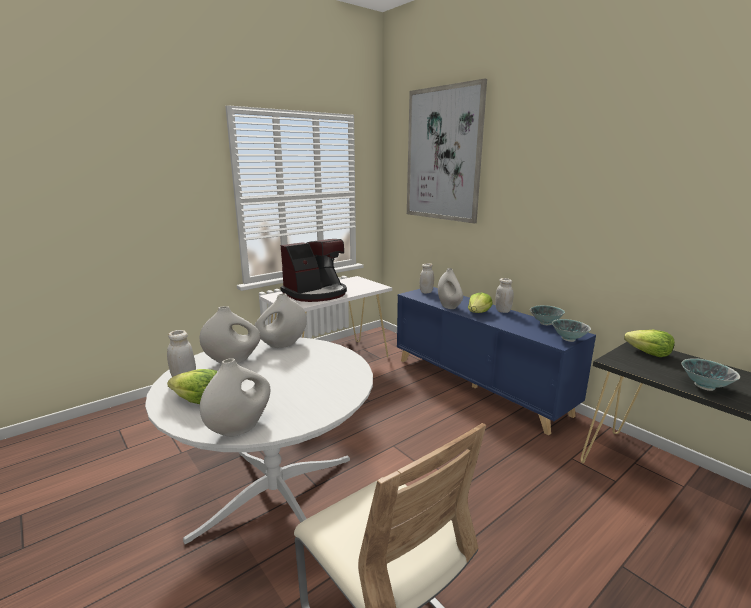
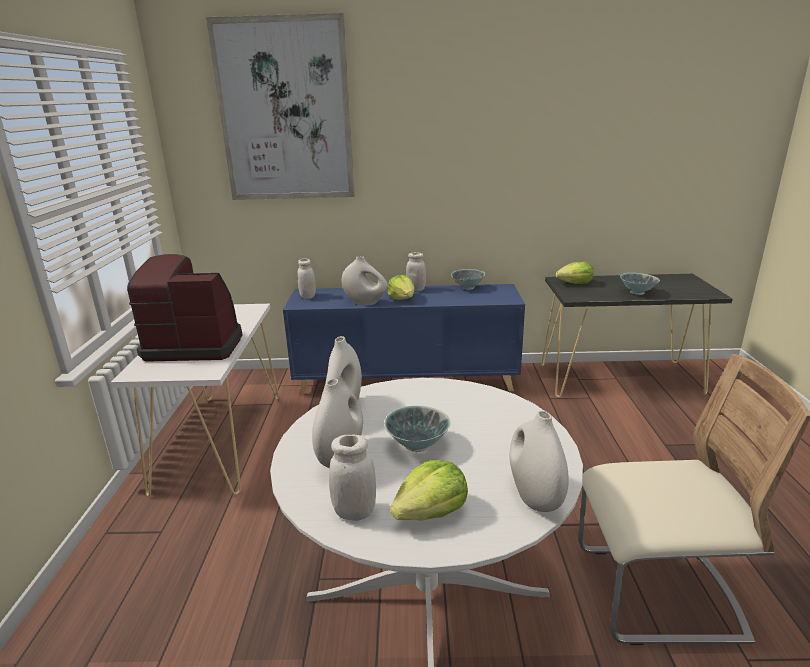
camera: 50 degrees left, 5 degrees up
(316, 293) = (195, 345): coffee machine -> coffee machine turned 90 degrees counterclockwise
(568, 339) = (508, 294): bowl -> bowl (417, 446)

